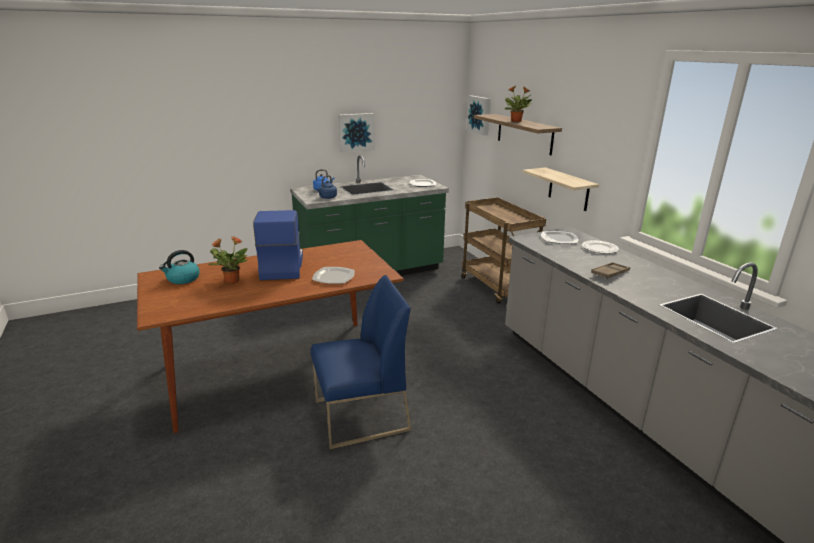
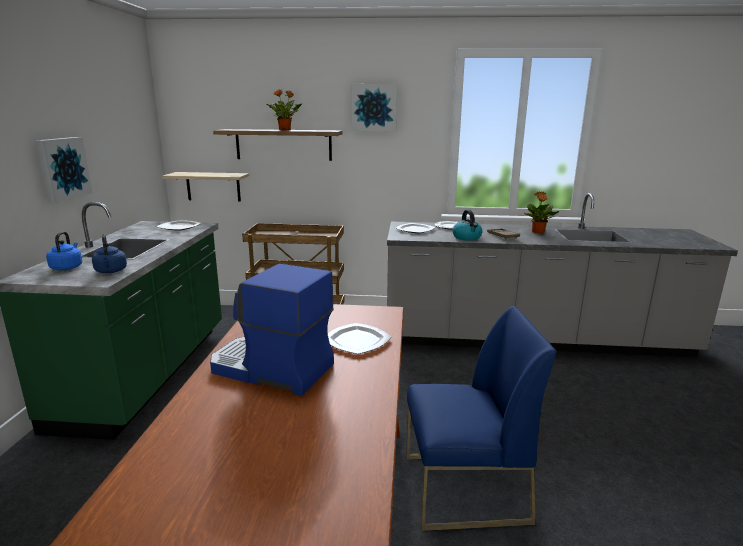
camera: 60 degrees left, 5 degrees down
(183, 279) = (187, 484): kettle -> kettle (467, 237)
(231, 280) = (270, 424): potted plant -> potted plant (538, 232)
(361, 416) = (464, 489): blue chair -> blue chair turned 75 degrees clockwise
(479, 115) = (192, 134): picture -> picture (374, 107)
(568, 189) = (363, 189): shelf -> shelf (213, 186)

